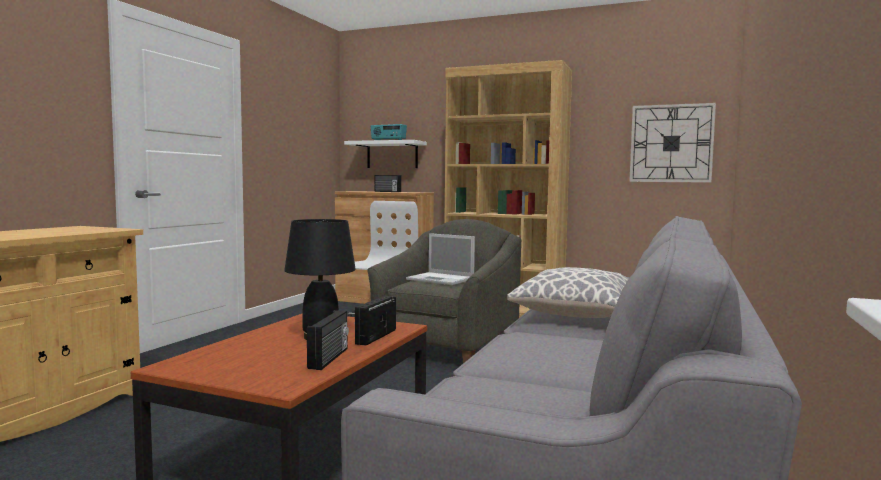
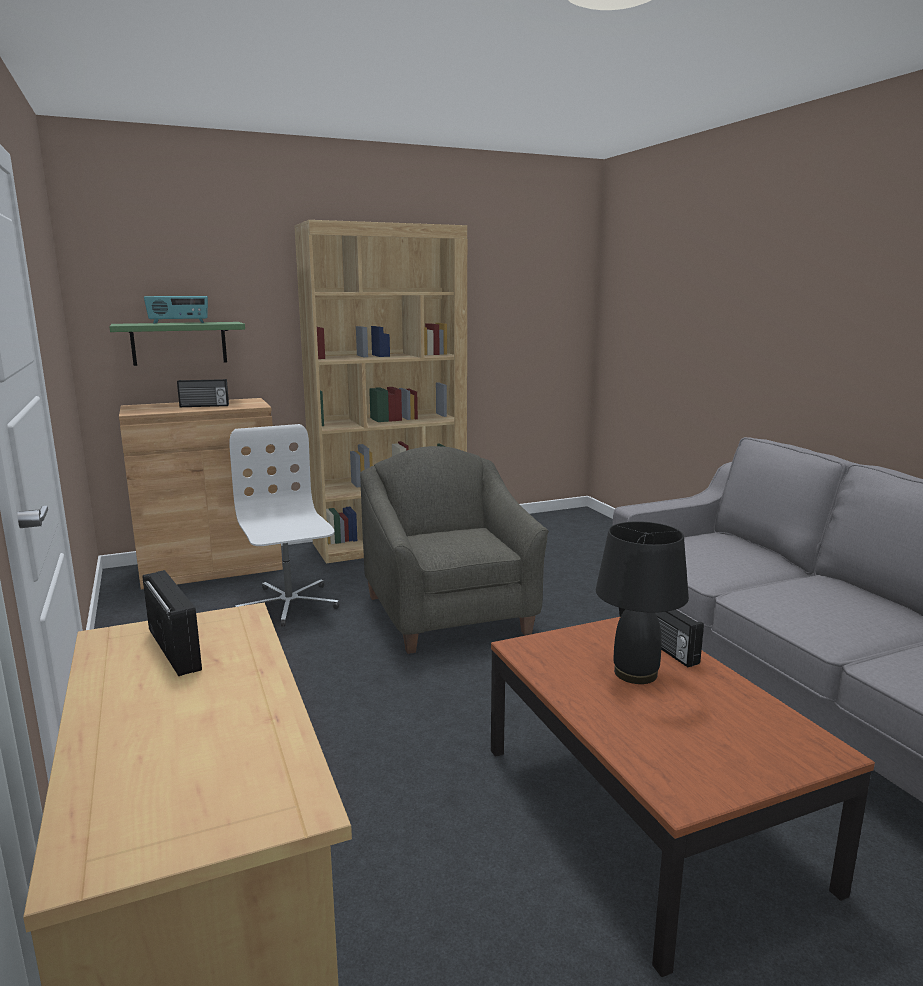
camera: 45 degrees left, 10 degrees up
(330, 358) = (734, 696): radio -> radio (177, 649)
(392, 155) = (179, 343): white shelf -> green shelf
(441, 279) = (457, 536): laptop -> none
(575, 315) = (717, 555): pillow -> none
(671, 143) = (542, 323): wall clock -> none

